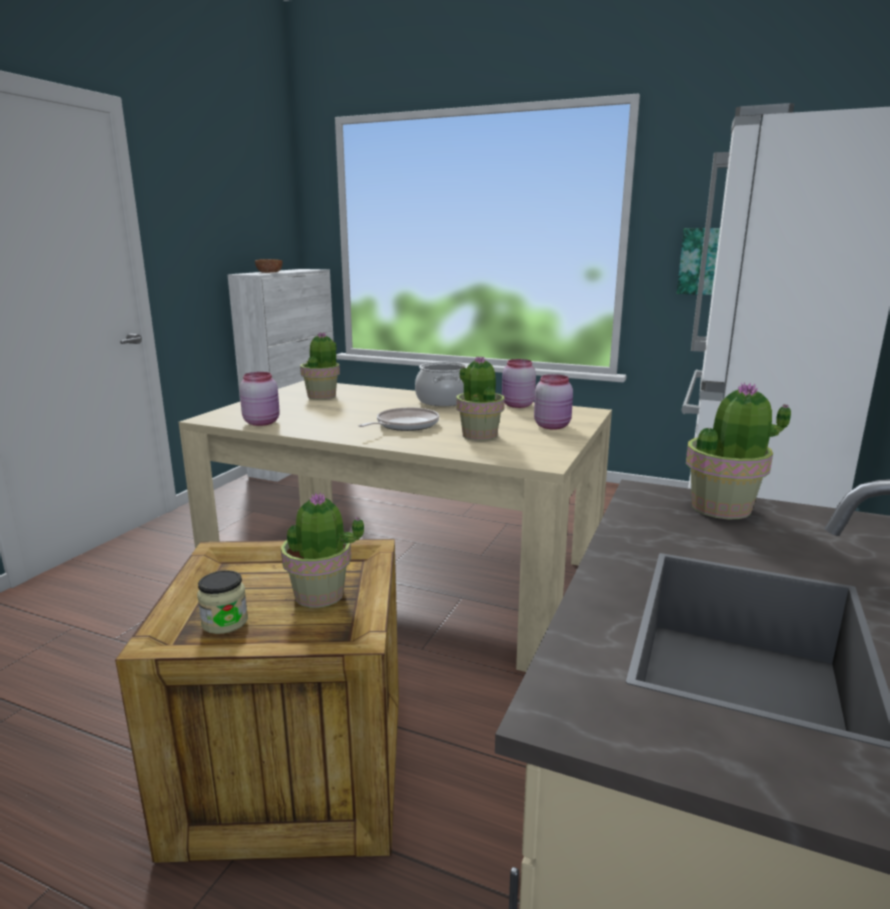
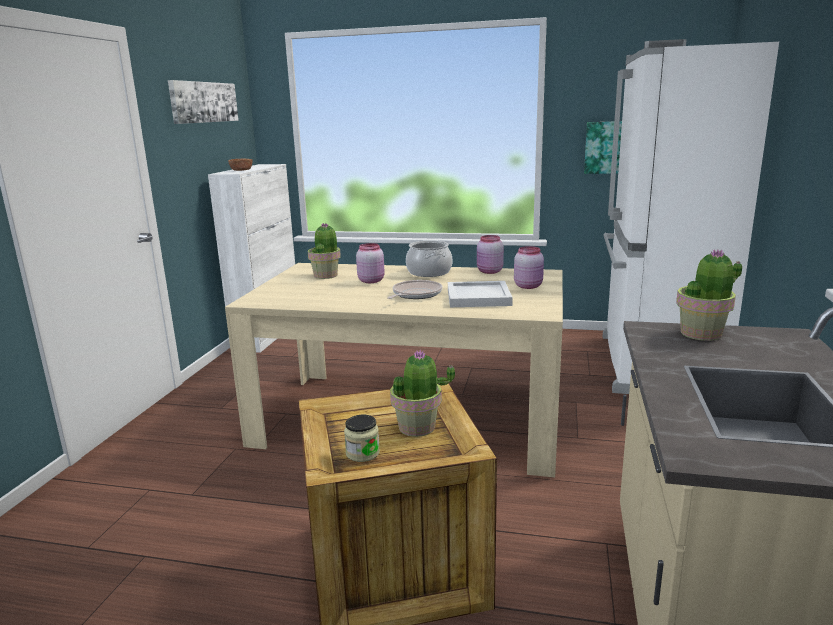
camera: 10 degrees left, 0 degrees up
(229, 192) = (203, 102): none -> picture
(262, 422) = (297, 301): pink jar -> pink jar (371, 280)
(479, 435) = (479, 297): potted plant -> white tray

